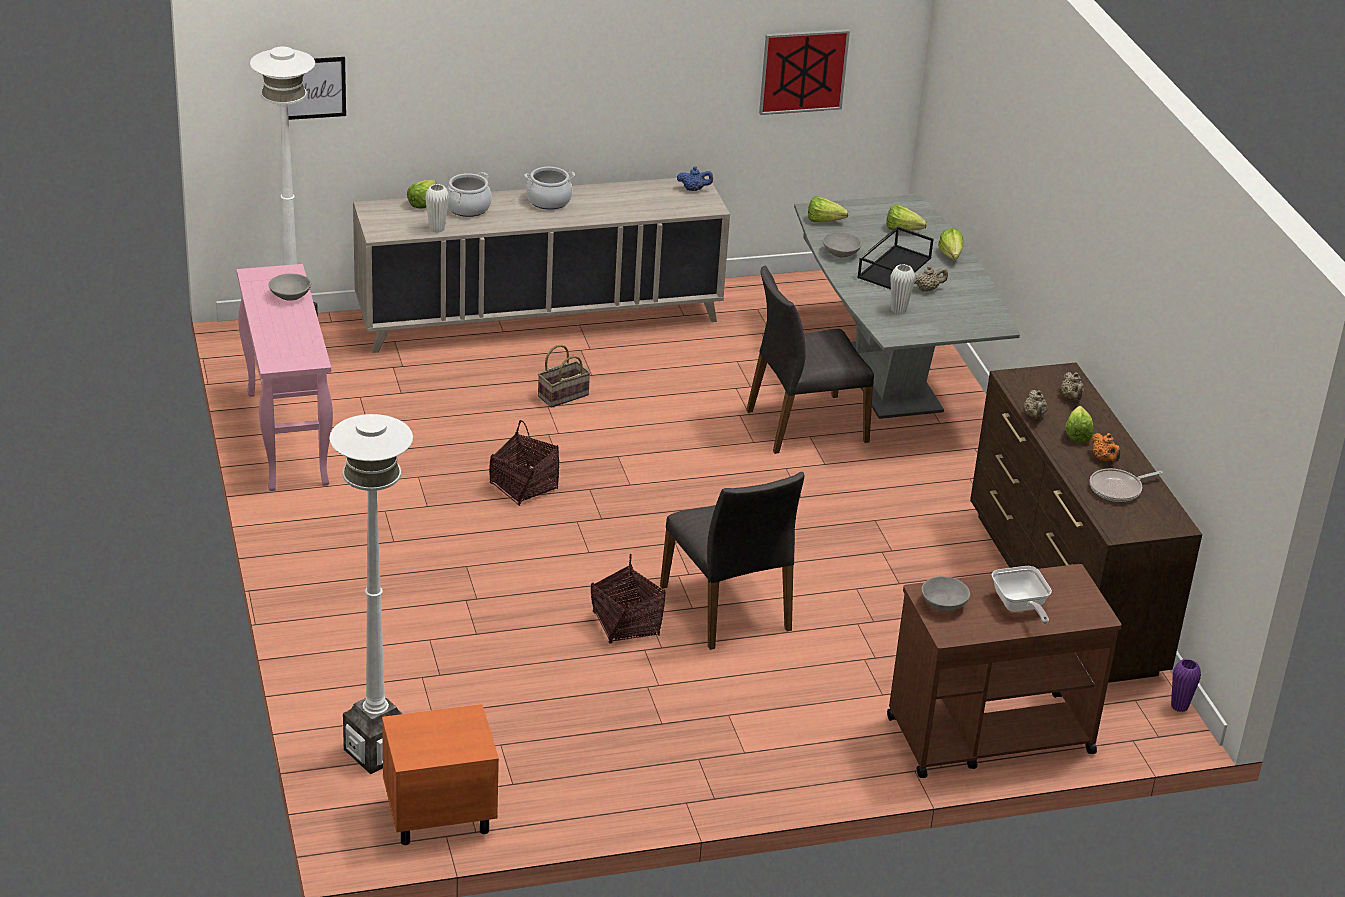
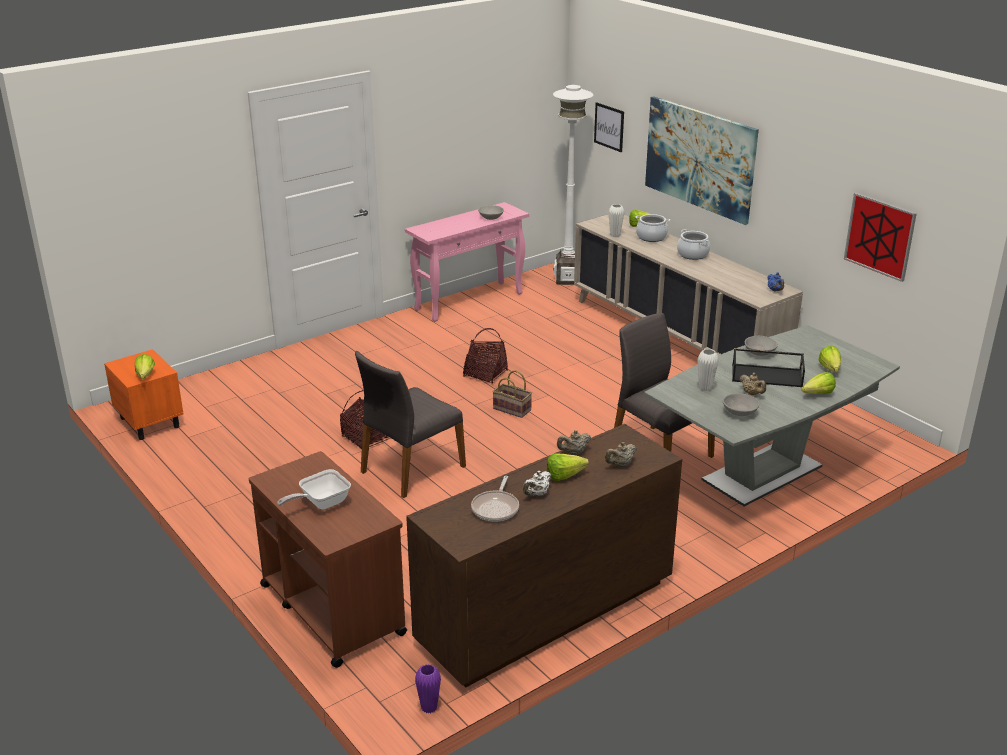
camera: 70 degrees right, 5 degrees down
(375, 752) = (198, 392): white floor lamp -> none
(507, 75) = (699, 158): none -> picture
(563, 395) = (598, 363): basket -> basket (513, 409)
(827, 222) = (798, 340): lettuce -> lettuce (144, 377)
(943, 604) = (305, 470): grey bowl -> grey bowl (739, 412)
(1104, 459) = (537, 494): orange teapot -> white teapot
(1118, 489) = (496, 508): frying pan -> frying pan turned 120 degrees counterclockwise

